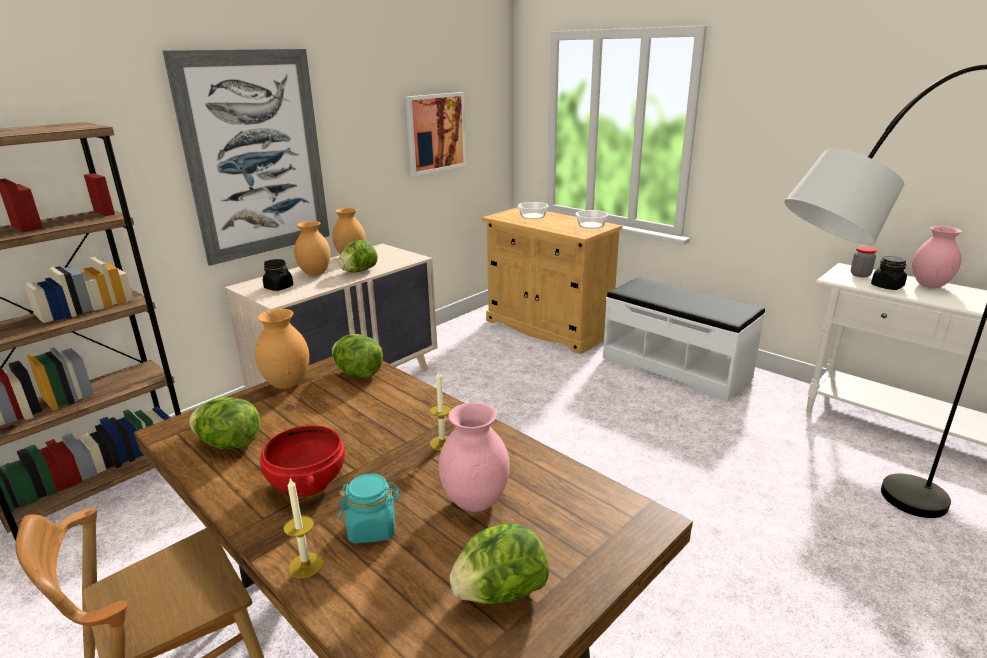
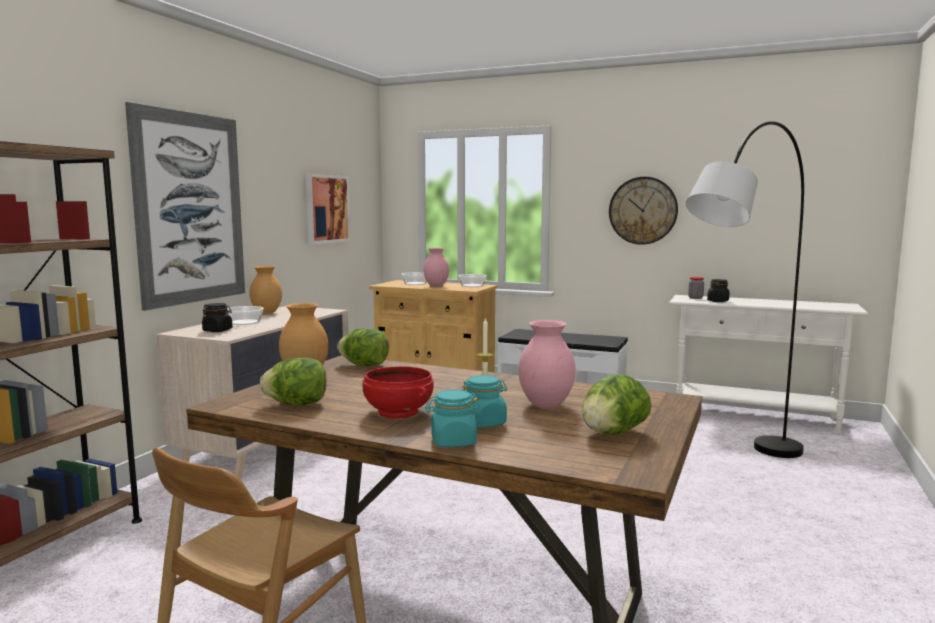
camera: 20 degrees left, 15 degrees down
(306, 565) = (453, 442): candle -> turquoise jar
(316, 273) = (244, 322): brown vase -> bowl
(358, 271) = (287, 319): lettuce -> none
(812, 148) = (643, 210): none -> wall clock
(928, 285) = (743, 299): pink vase -> pink vase (436, 286)

